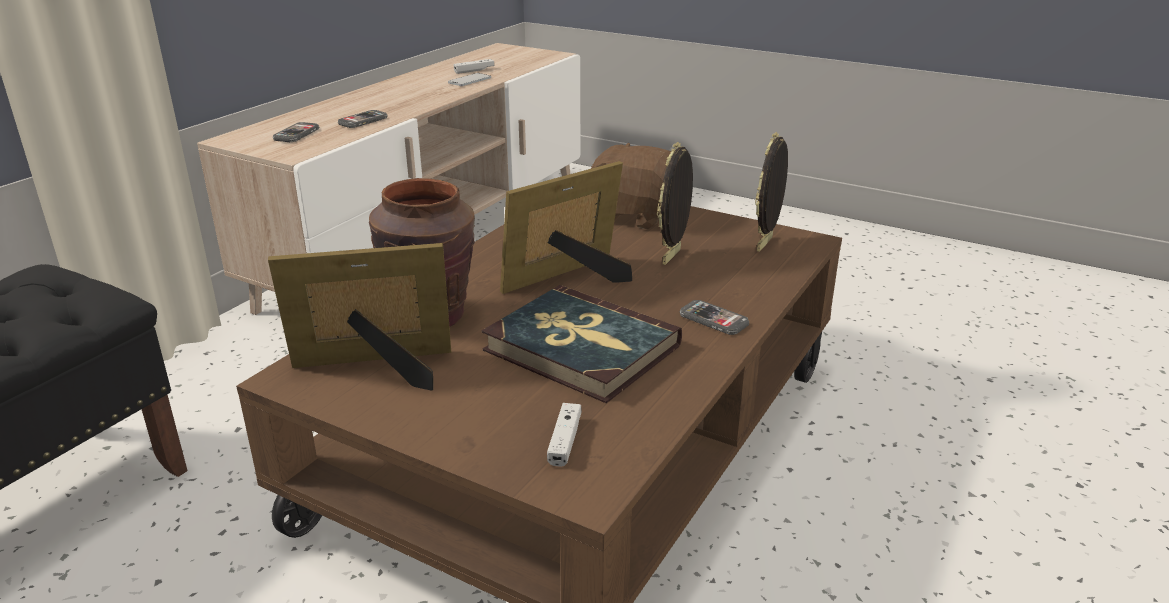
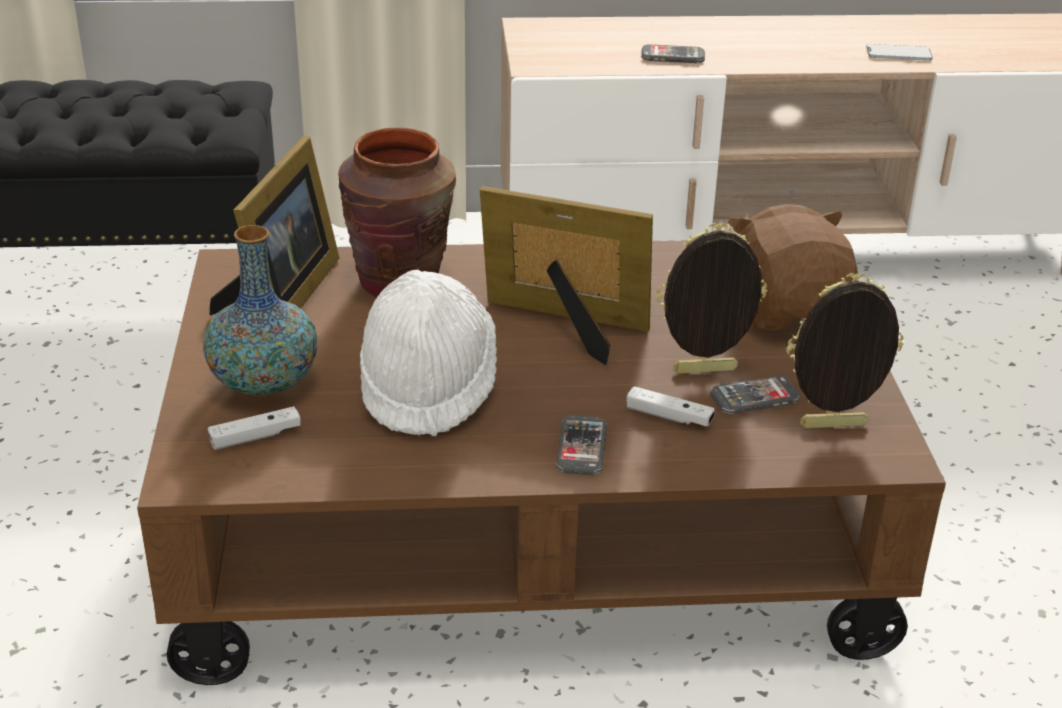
camera: 55 degrees right, 5 degrees up
(296, 134) = (586, 45): phone -> phone (754, 398)
(378, 369) = (283, 297): picture frame -> picture frame turned 60 degrees clockwise
(474, 70) = (940, 42): white game controller -> white game controller (669, 416)
(493, 415) = (264, 383): none -> vase
(581, 348) = (427, 386): book -> white hat

